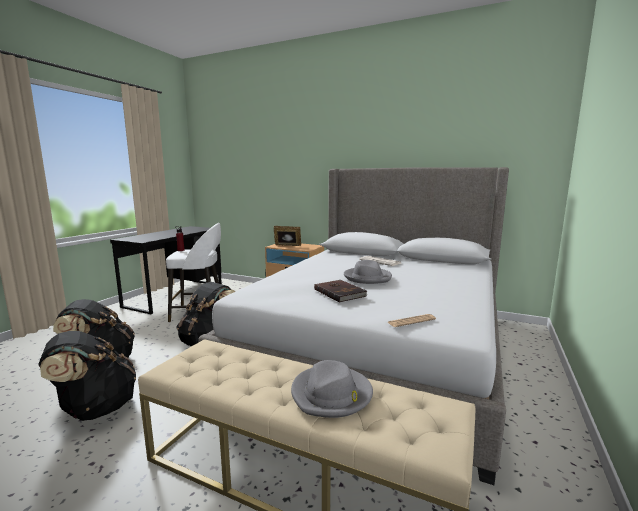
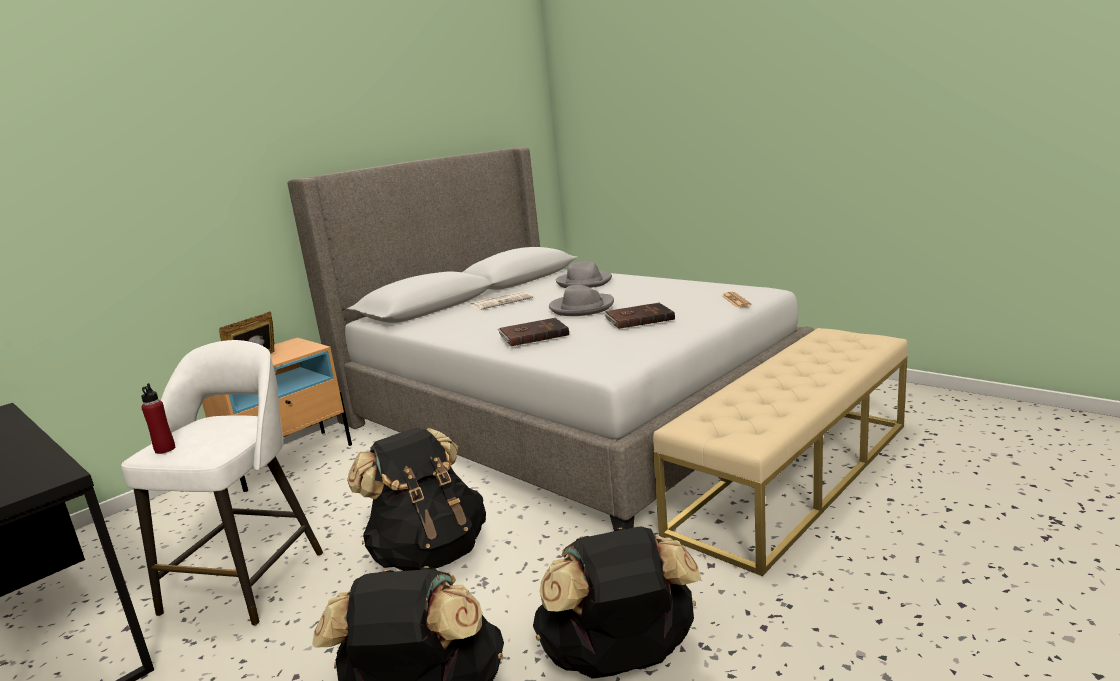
camera: 70 degrees left, 5 degrees up
(301, 273) = (533, 335): none -> brown book
(332, 394) = (811, 363): grey hat -> grey hat (584, 282)

